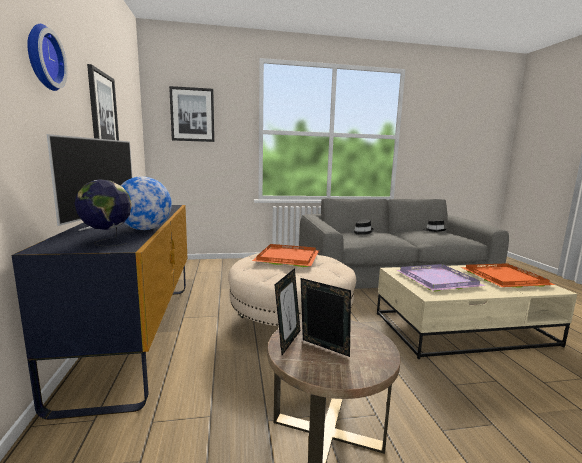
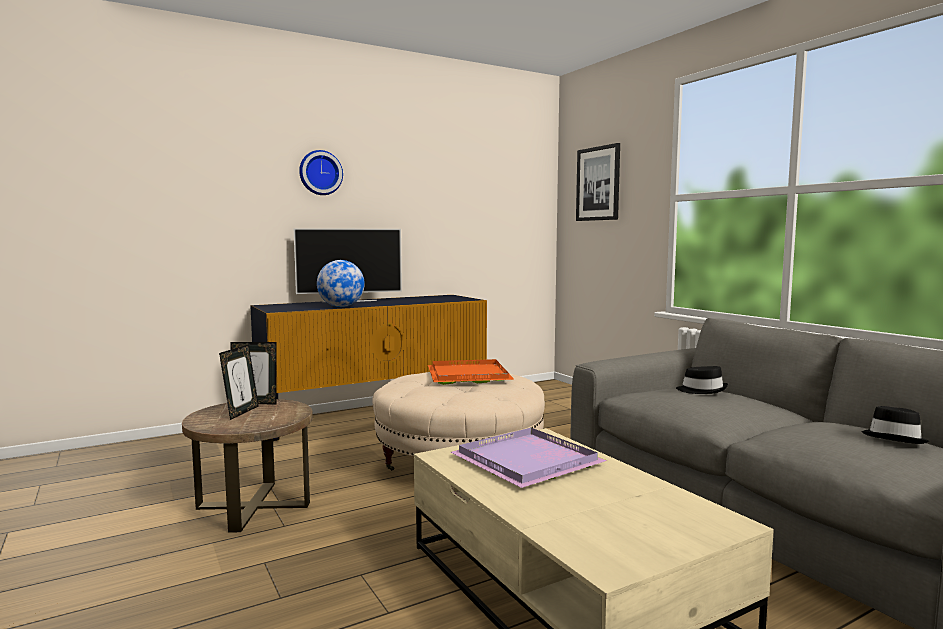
camera: 70 degrees right, 5 degrees down
(103, 112) = (427, 201): picture -> none
(107, 242) = (291, 308): globe -> none
(502, 277) = (625, 516): orange tray -> none

